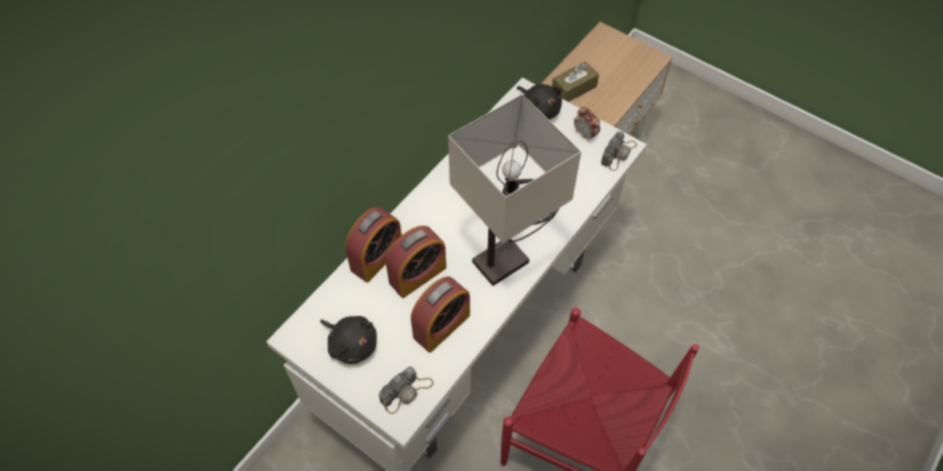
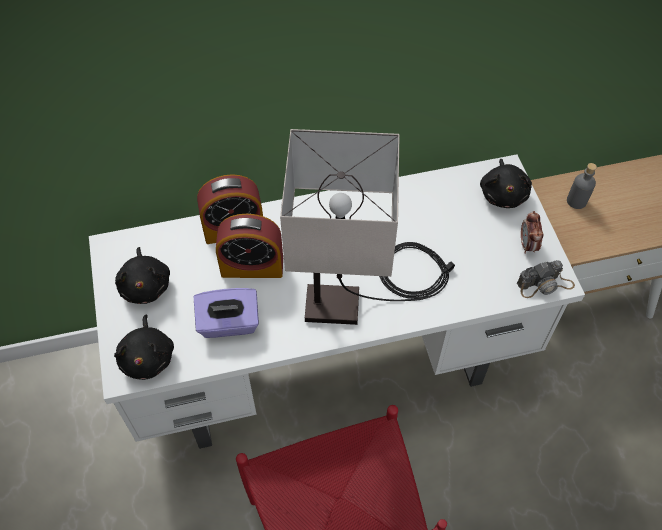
camera: 40 degrees right, 0 degrees up
(406, 392) = (148, 357): camera -> black plush toy
(441, 326) = (229, 324): alarm clock -> purple tissue box
(574, 88) = (576, 201): brown tissue box -> grey bottle

